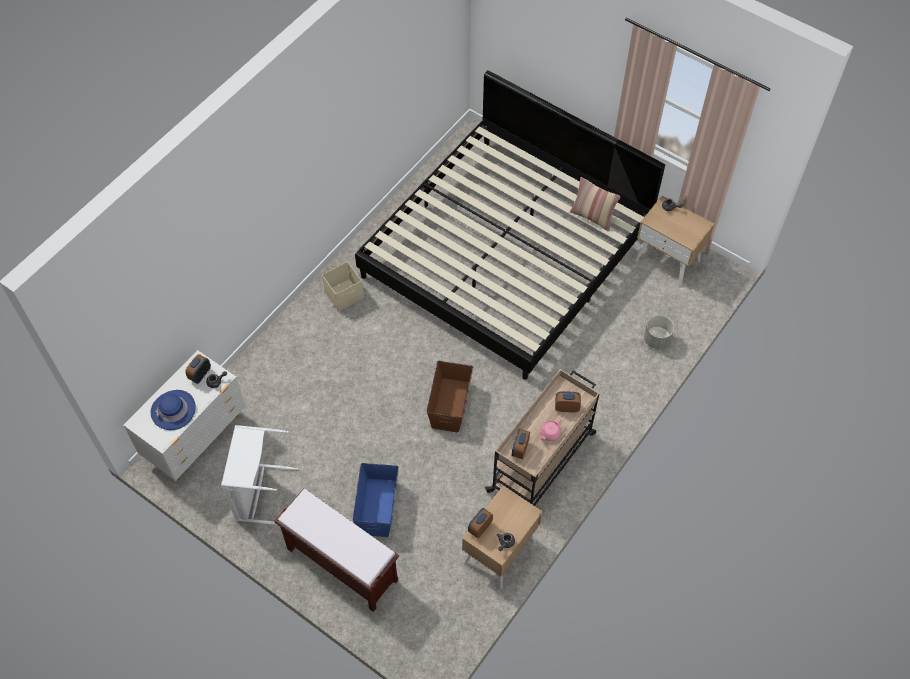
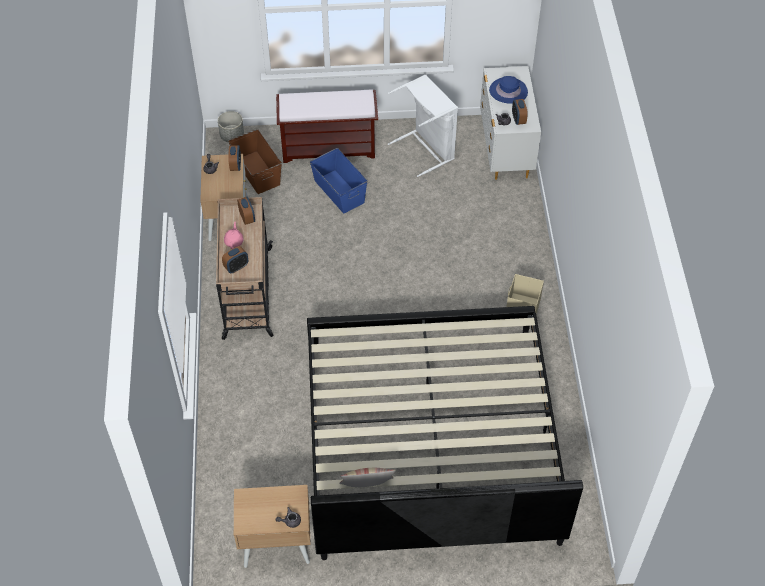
camera: 140 degrees right, 5 degrees down
(449, 405) = (354, 285): brown storage box -> brown storage box (257, 172)
(656, 339) = (229, 454): grey planter -> grey planter (232, 136)

